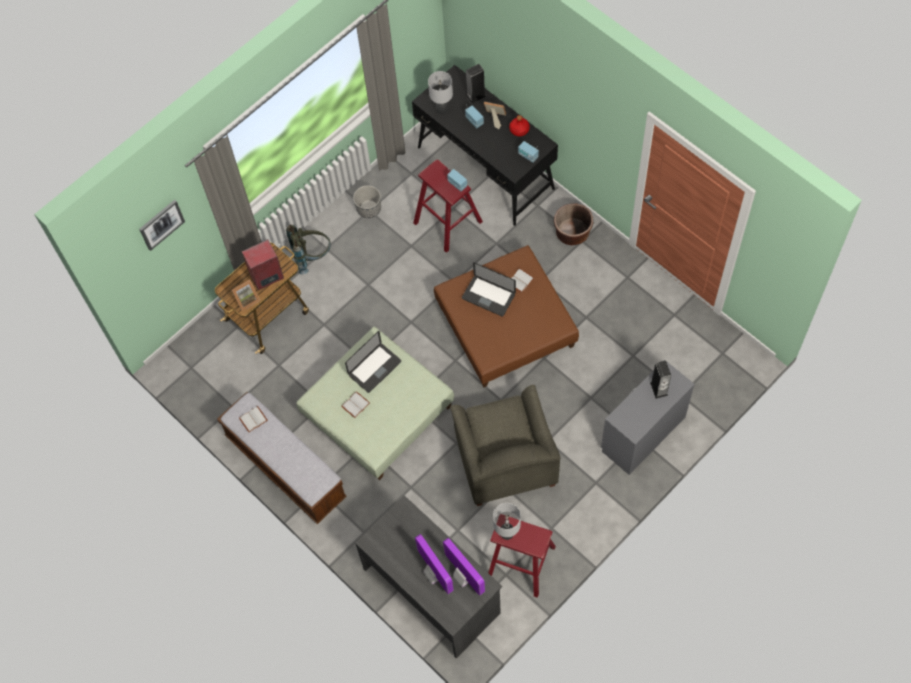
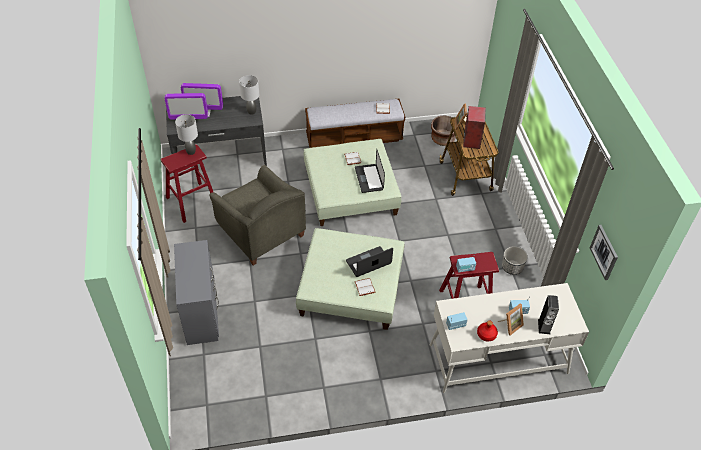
camera: 120 degrees right, 15 degrees down
(161, 224) = (513, 38): picture -> picture (604, 252)
(312, 256) = (494, 218): grey backpack -> none
(442, 110) = (544, 296): grey table lamp -> grey table lamp (252, 111)
(485, 168) = (498, 358): black desk -> white desk
(504, 459) = (260, 232): grey armchair -> grey armchair turned 150 degrees counterclockwise
(506, 326) = (350, 288): brown ottoman -> green ottoman
(572, 233) = (392, 377): brown planter -> brown planter (443, 139)
(659, 388) = (194, 281): speaker -> none

